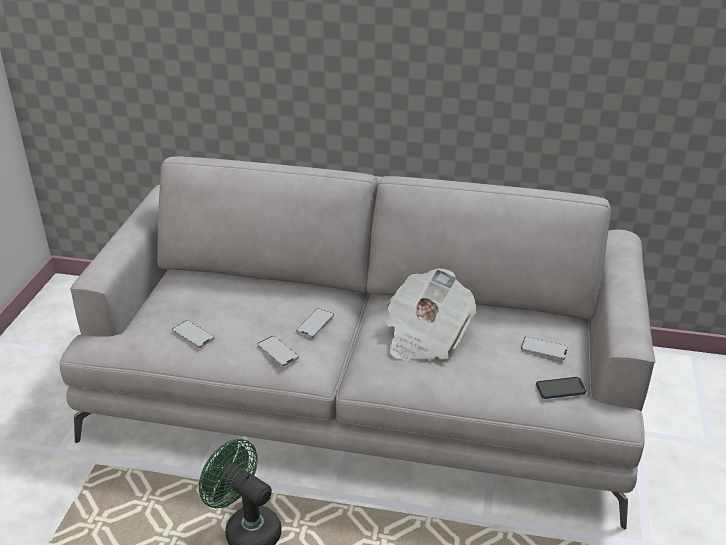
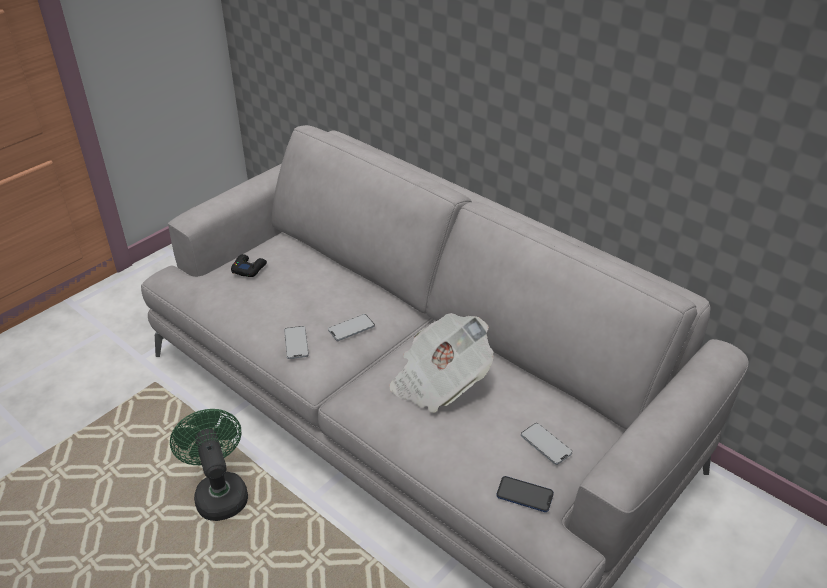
camera: 30 degrees right, 5 degrees up
(172, 308) = (249, 269): none -> black game controller
(193, 335) = (243, 299): phone -> none

